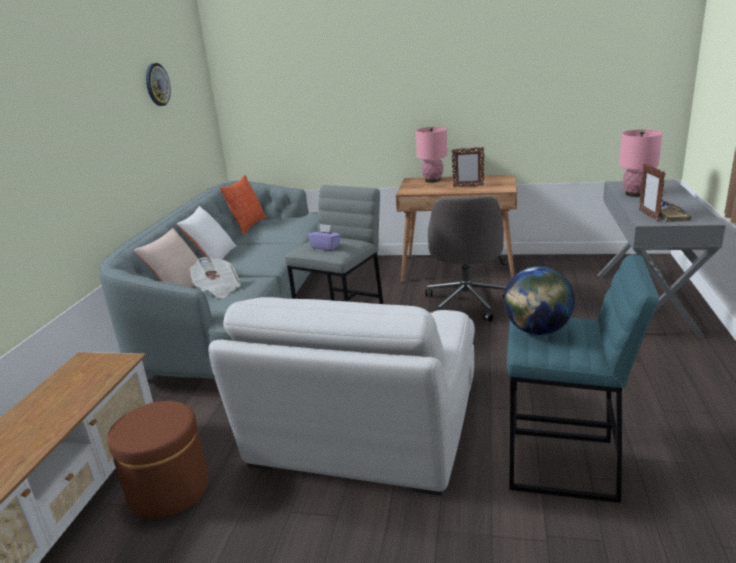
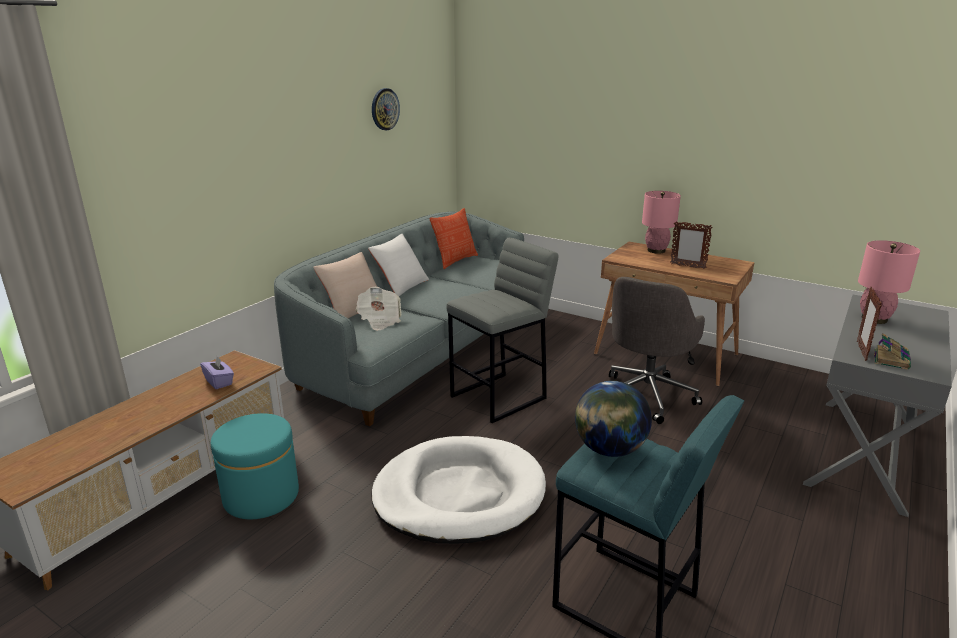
camera: 20 degrees right, 0 degrees up
(169, 490) = (261, 496): brown ottoman -> turquoise ottoman
(326, 247) = (487, 302): purple tissue box -> purple tissue box (219, 382)
(365, 426) = (459, 494): white armchair -> white dog bed

